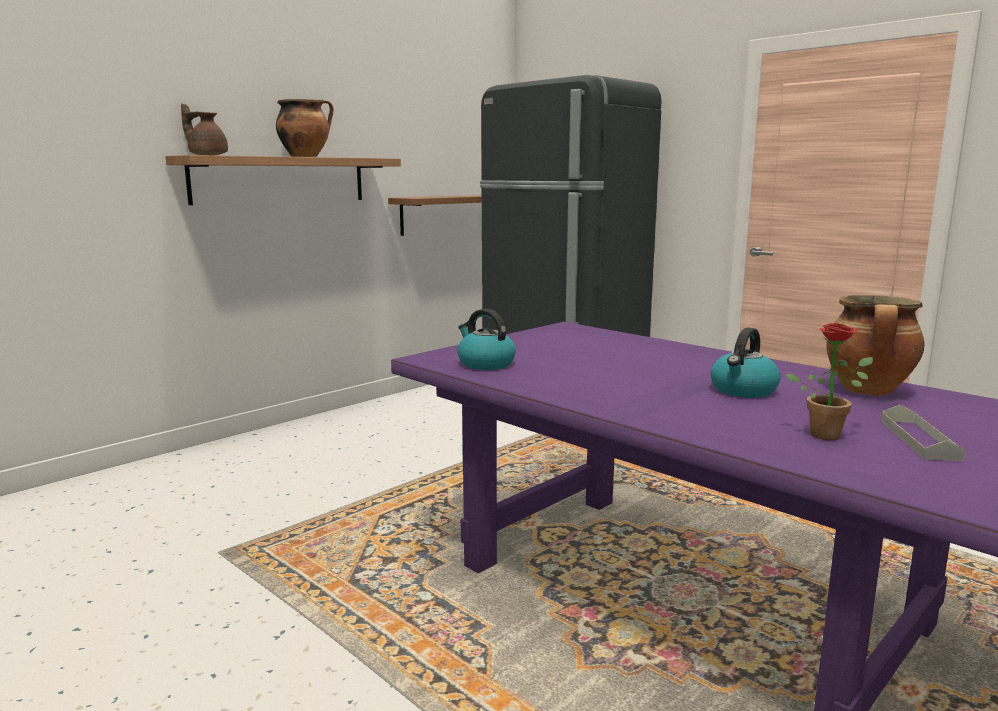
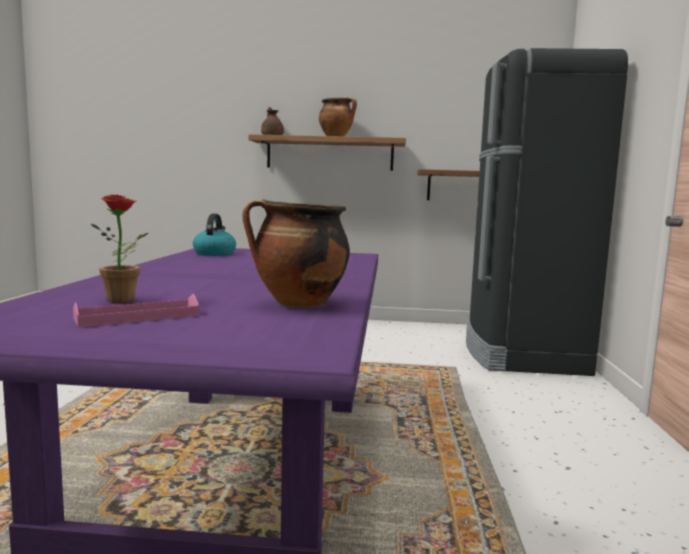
camera: 50 degrees right, 5 degrees down
(743, 390) = (234, 284): kettle -> none
(919, 439) = (138, 317): grey tray -> pink tray

